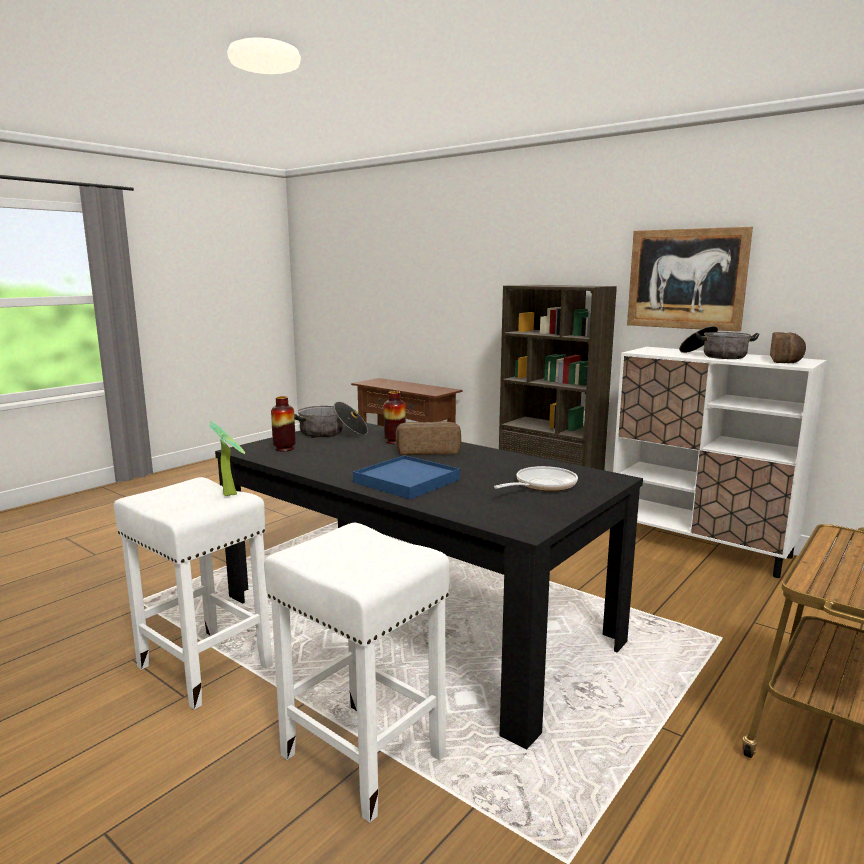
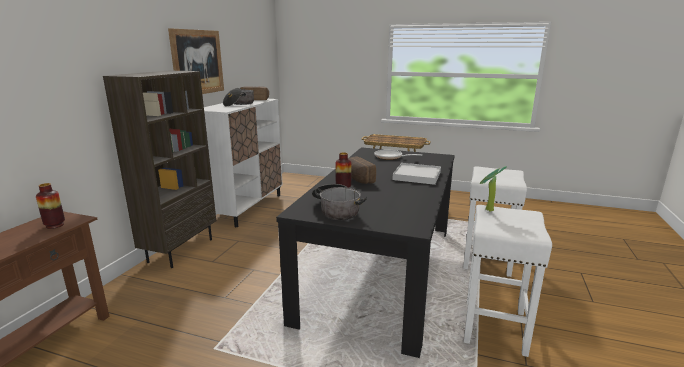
camera: 110 degrees left, 5 degrees up
(284, 449) = (395, 215): vase -> vase (55, 225)
(406, 481) = (417, 176): blue tray -> white tray

